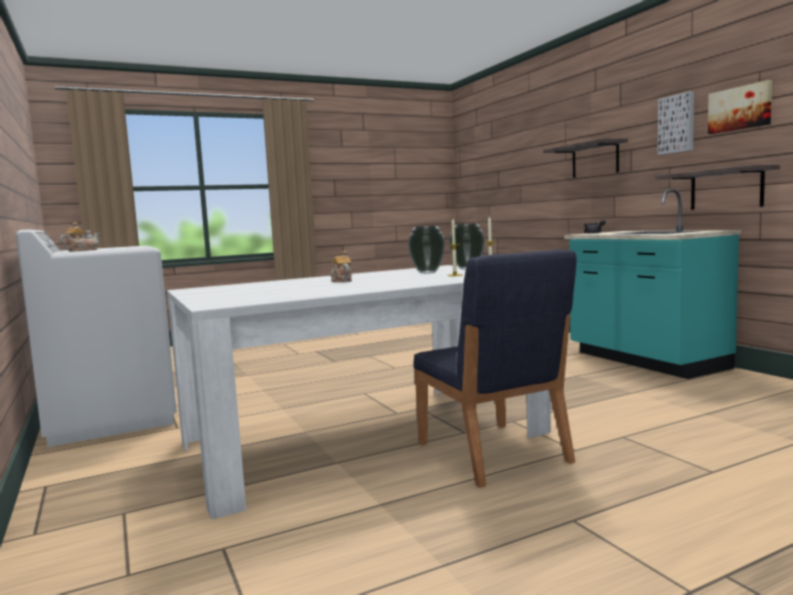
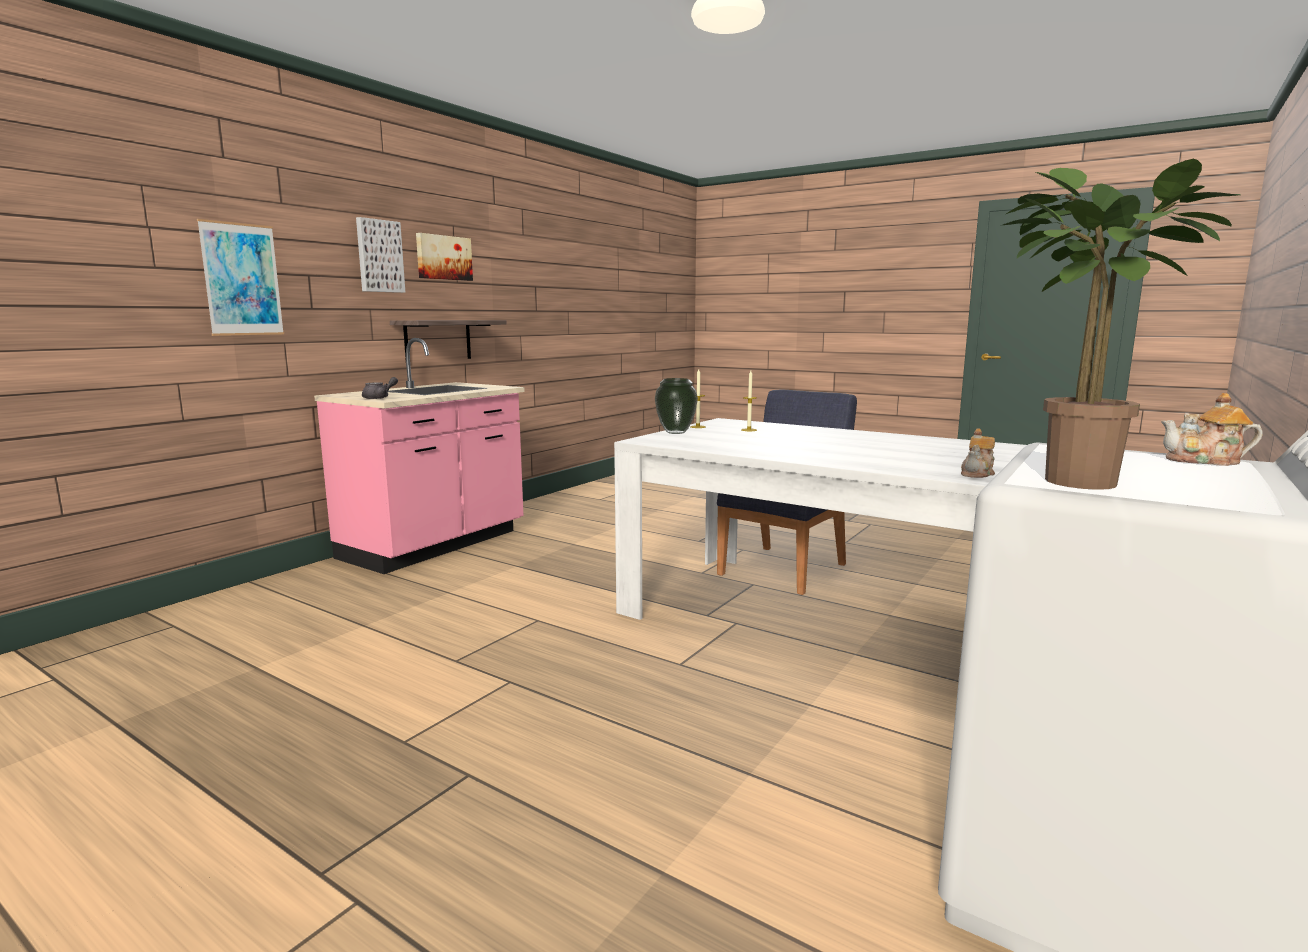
camera: 120 degrees left, 5 degrees up
(128, 246) = (1066, 481): none -> potted plant
(341, 281) = (836, 448): teapot -> teapot (977, 474)
(427, 273) = (728, 437): vase -> none
(595, 159) = (242, 279): shelf -> picture
(645, 361) = (435, 545): turquoise counter -> pink counter

